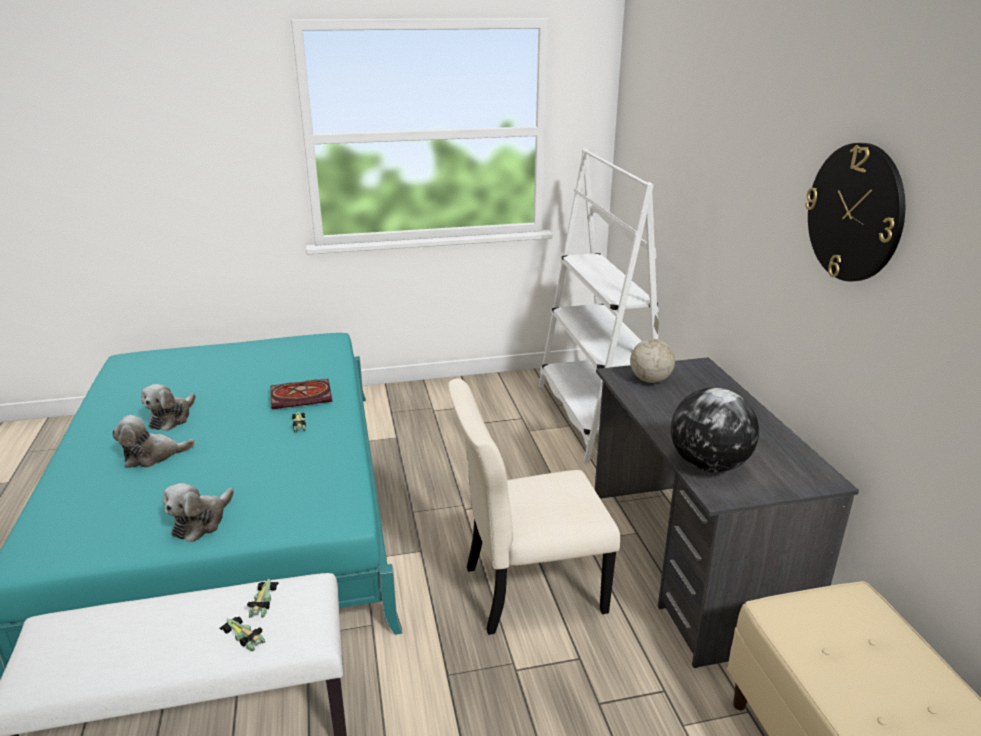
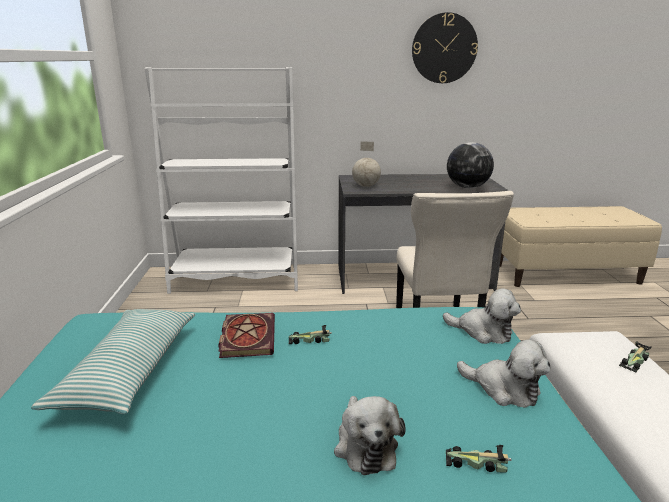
camera: 80 degrees left, 5 degrees down
(172, 418) = (255, 441): plush toy -> plush toy (483, 332)
(258, 365) = (129, 371): none -> pillow
(263, 601) = (592, 354): toy car -> toy car (477, 462)

